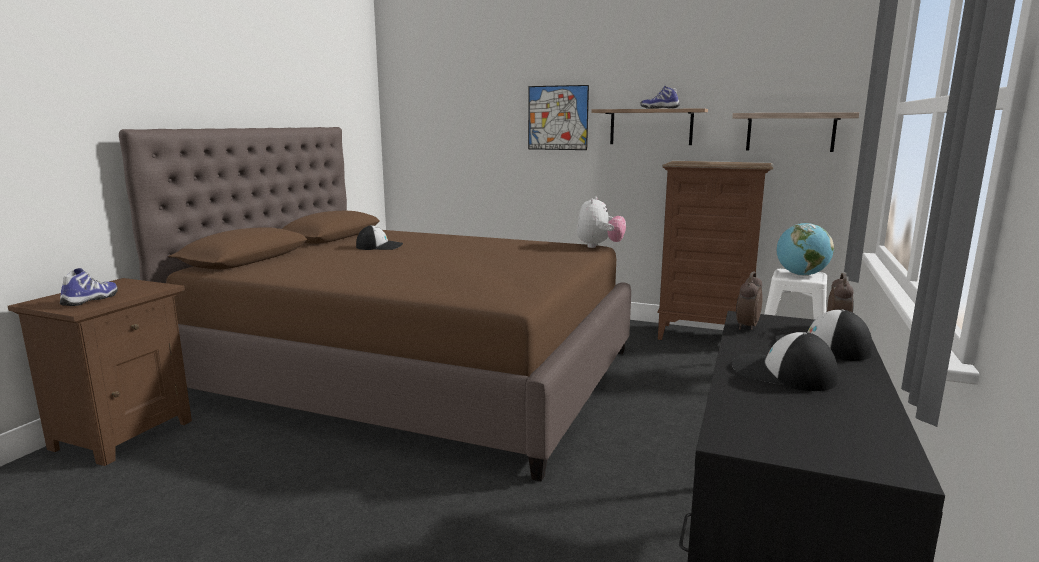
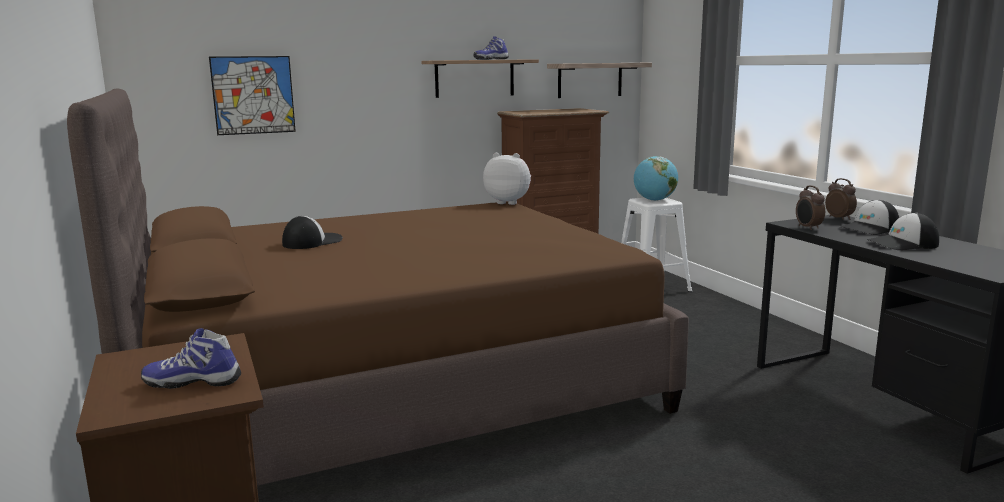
camera: 45 degrees left, 0 degrees up
(92, 300) = (193, 381): shoe -> shoe turned 60 degrees counterclockwise
(558, 118) = (375, 70): picture -> picture (253, 95)
(599, 246) = (509, 202): plush toy -> plush toy turned 45 degrees counterclockwise

